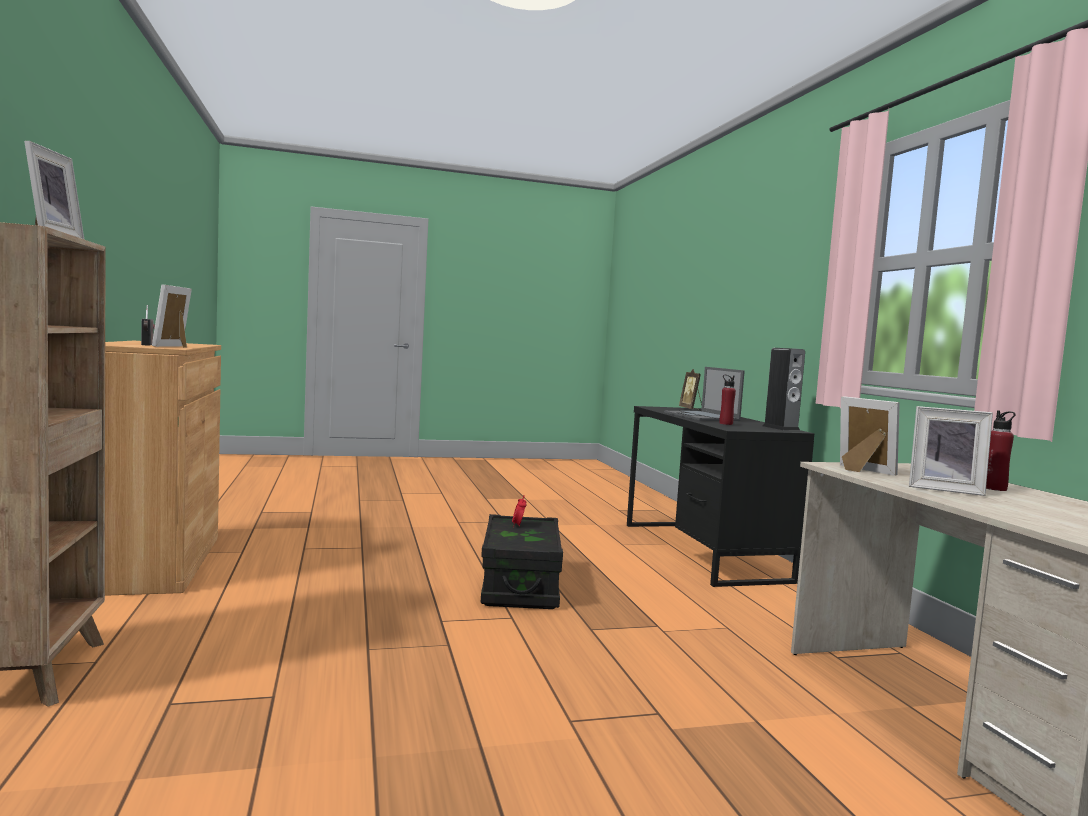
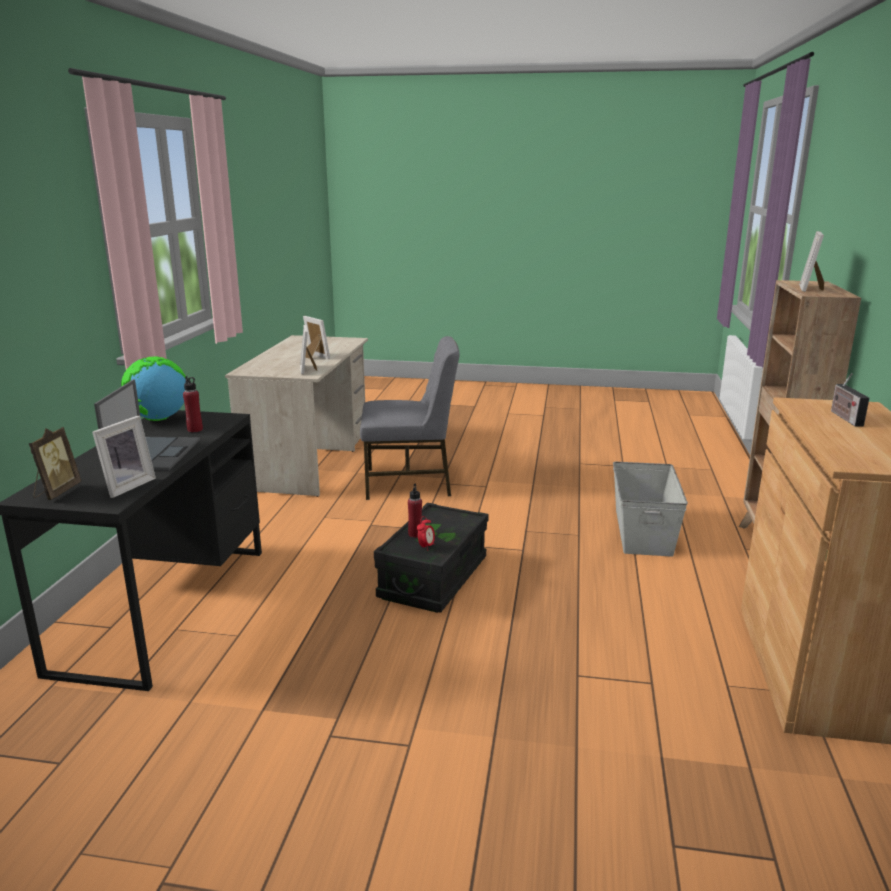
camera: 155 degrees left, 15 degrees up
(176, 346) = (802, 409): picture frame -> picture frame (126, 486)
(259, 668) = (643, 531): none -> grey storage box
(709, 703) = (410, 483): none -> grey chair
(780, 428) = (158, 419): speaker -> globe
(994, 488) = (282, 356): red bottle -> red bottle (415, 534)

